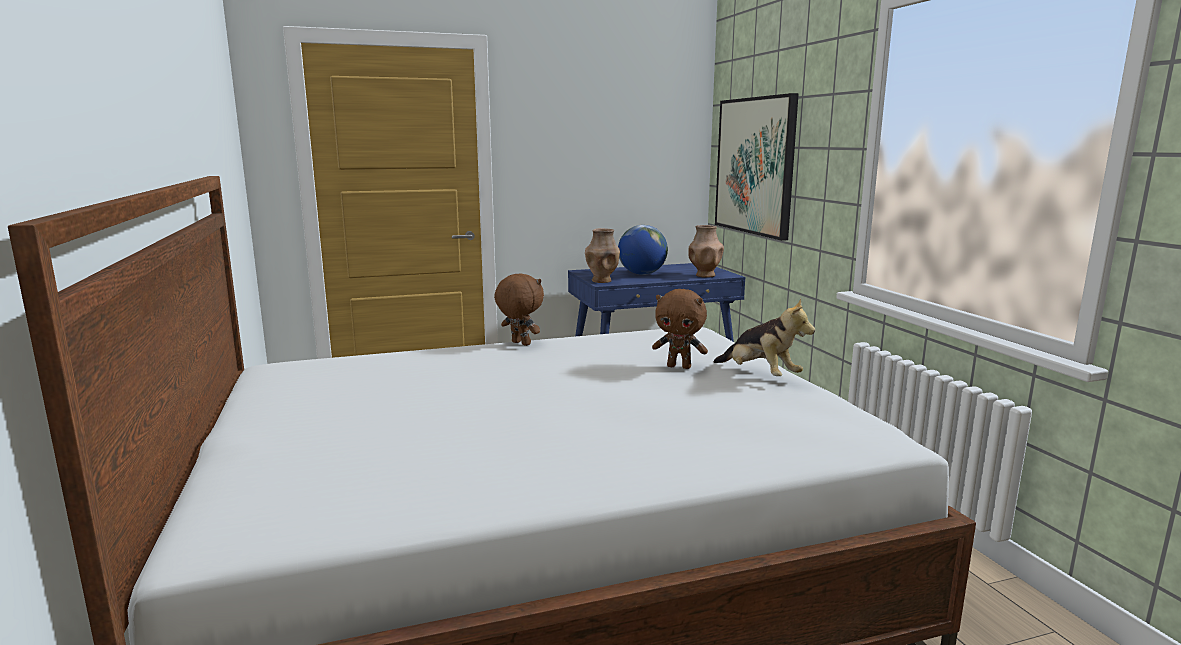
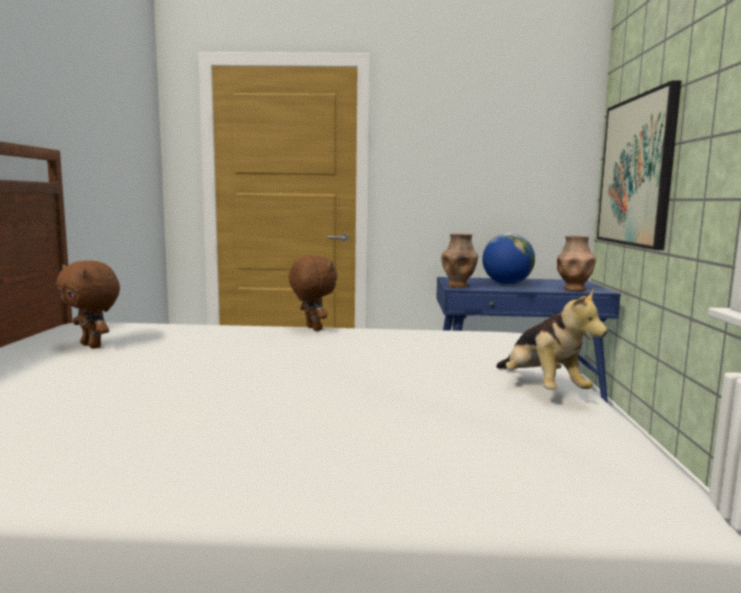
camera: 20 degrees right, 5 degrees down
(679, 366) = (450, 367): brown plush toy -> brown plush toy (93, 346)

